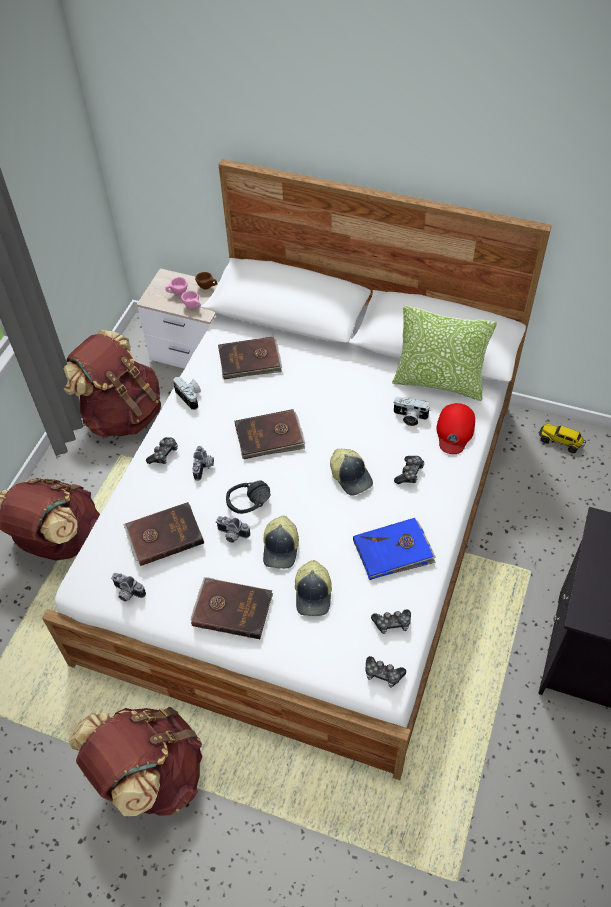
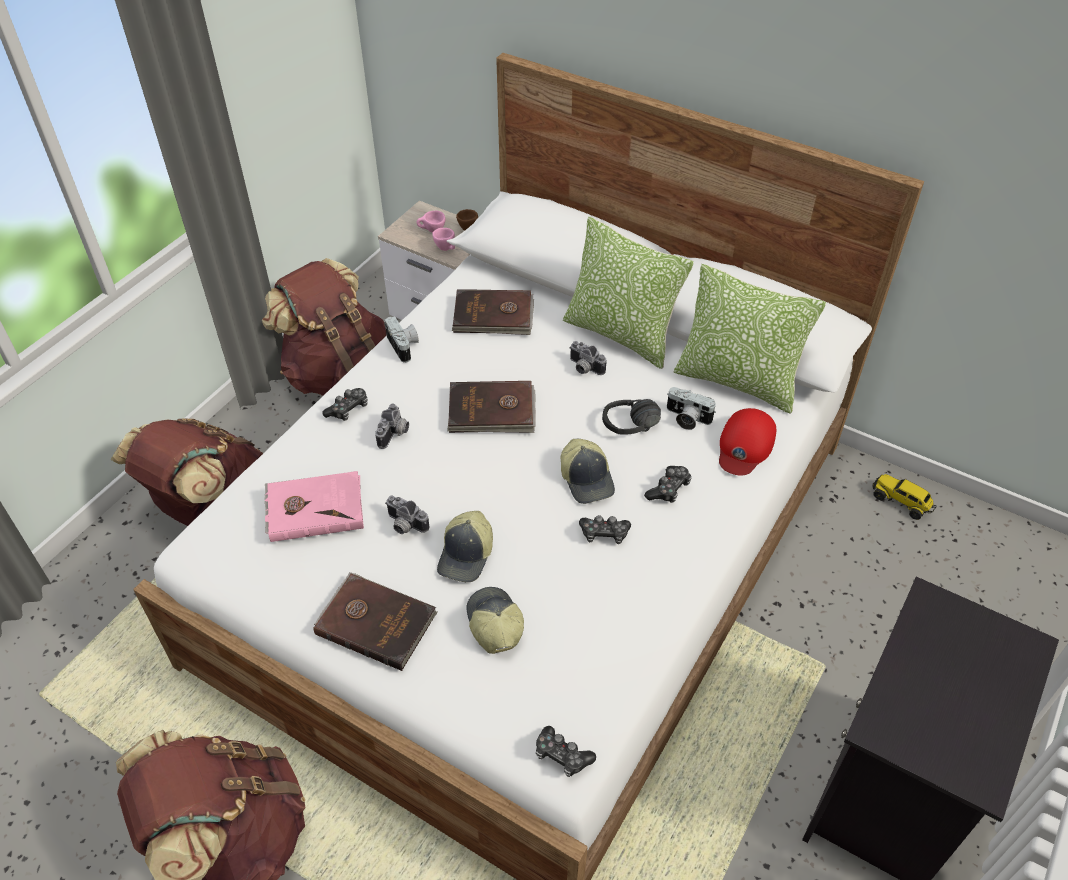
camera: 10 degrees right, 5 degrees down
(127, 593) = (243, 574): camera -> camera (584, 368)
(164, 535) = (314, 508): brown book -> pink book
(251, 507) = (442, 494): black headphones -> black headphones (633, 431)
(314, 594) = (494, 624): cap -> cap turned 150 degrees clockwise
(347, 360) = (621, 335): none -> pillow
(392, 624) = (593, 687): game controller -> game controller (604, 534)
(393, 551) = (621, 588): blue book -> none

